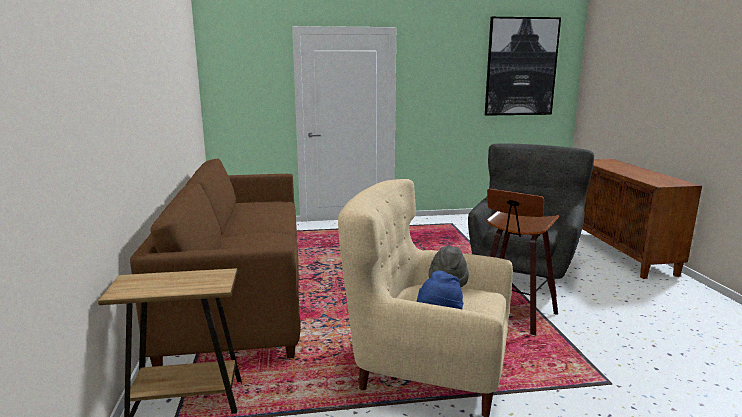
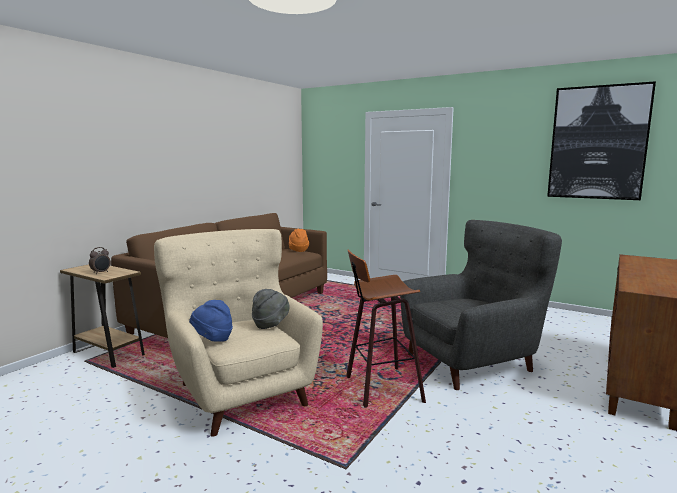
camera: 40 degrees right, 5 degrees down
(186, 284) = (101, 272): none -> alarm clock
(271, 201) = (298, 250): none -> orange hat

